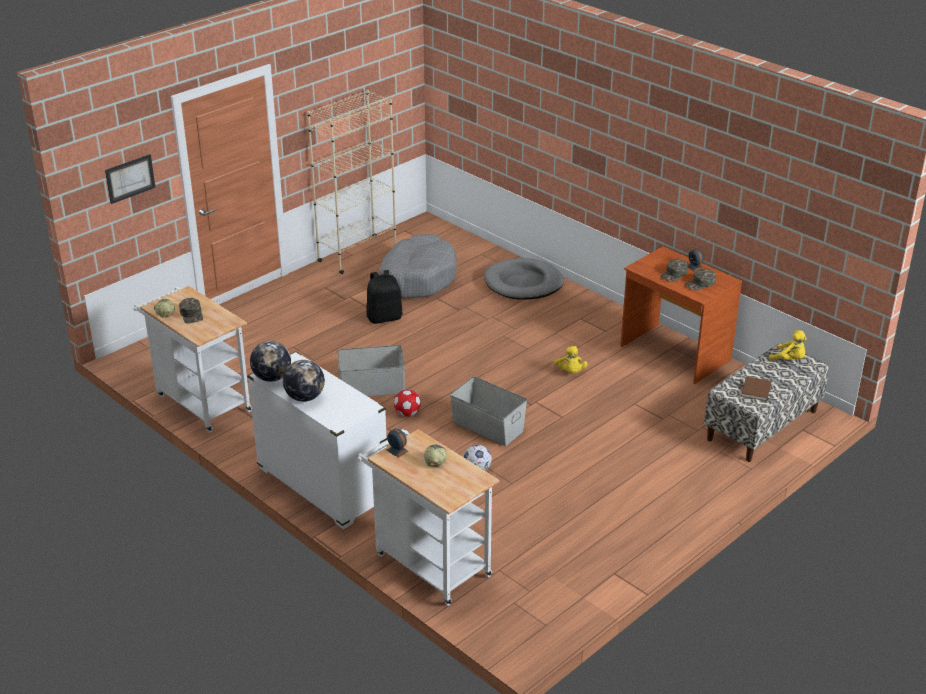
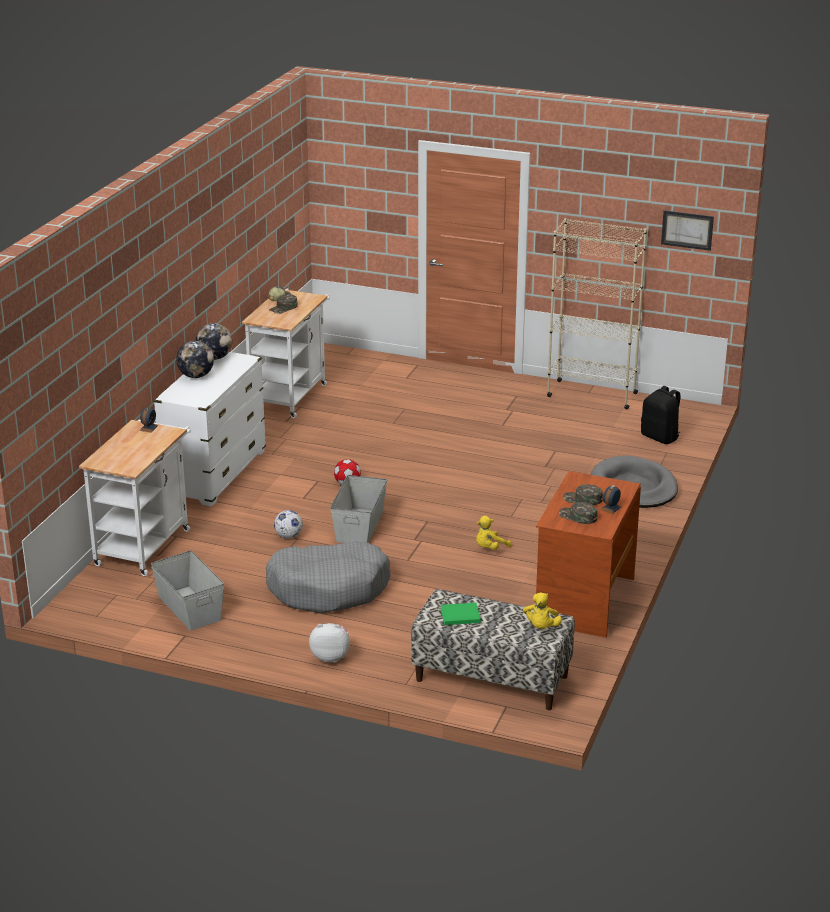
camera: 65 degrees right, 5 degrees down
(130, 178) = (367, 196): picture -> picture (687, 230)
(371, 386) = (375, 458): grey storage box -> grey storage box (190, 607)
(384, 317) = (493, 435): black backpack -> black backpack (660, 437)
(417, 278) = (581, 432): grey dog bed -> grey dog bed (329, 588)
(435, 458) = (148, 444): cap -> none
(692, 496) = (330, 656): none -> plush toy
(755, 390) = (459, 615): brown book -> green book

